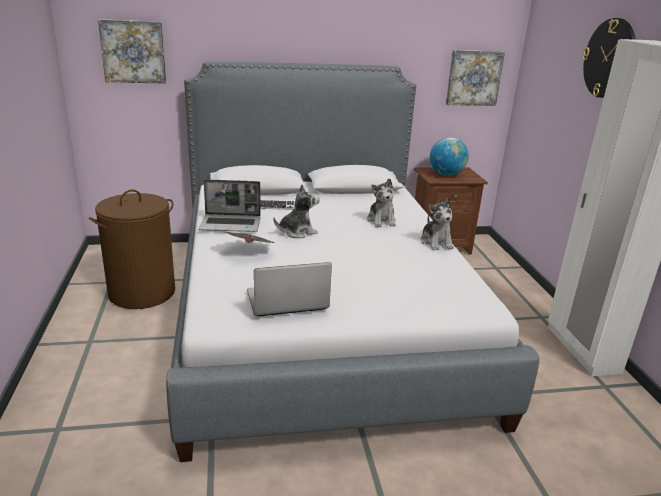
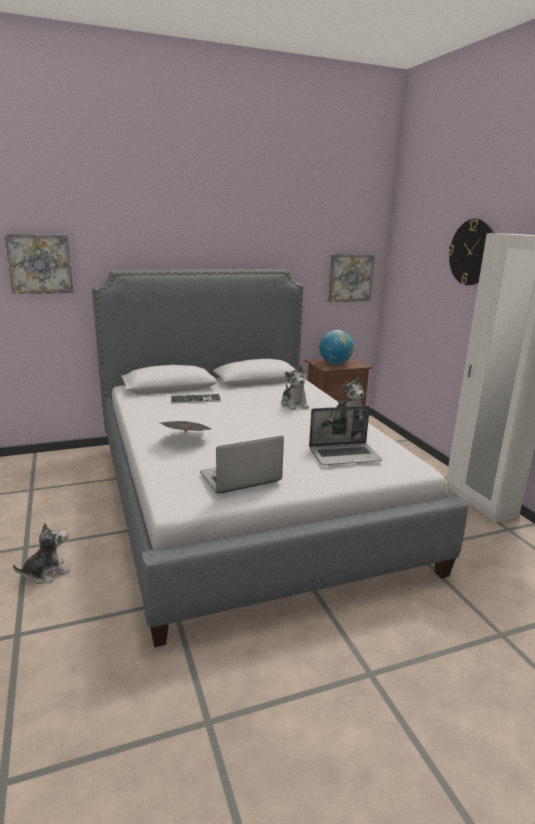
camera: 10 degrees left, 5 degrees down
(142, 292) = (66, 496): brown laundry basket -> none
(231, 224) = (158, 418): laptop -> laptop (345, 455)
(297, 232) = (223, 420): plush toy -> plush toy (46, 572)

